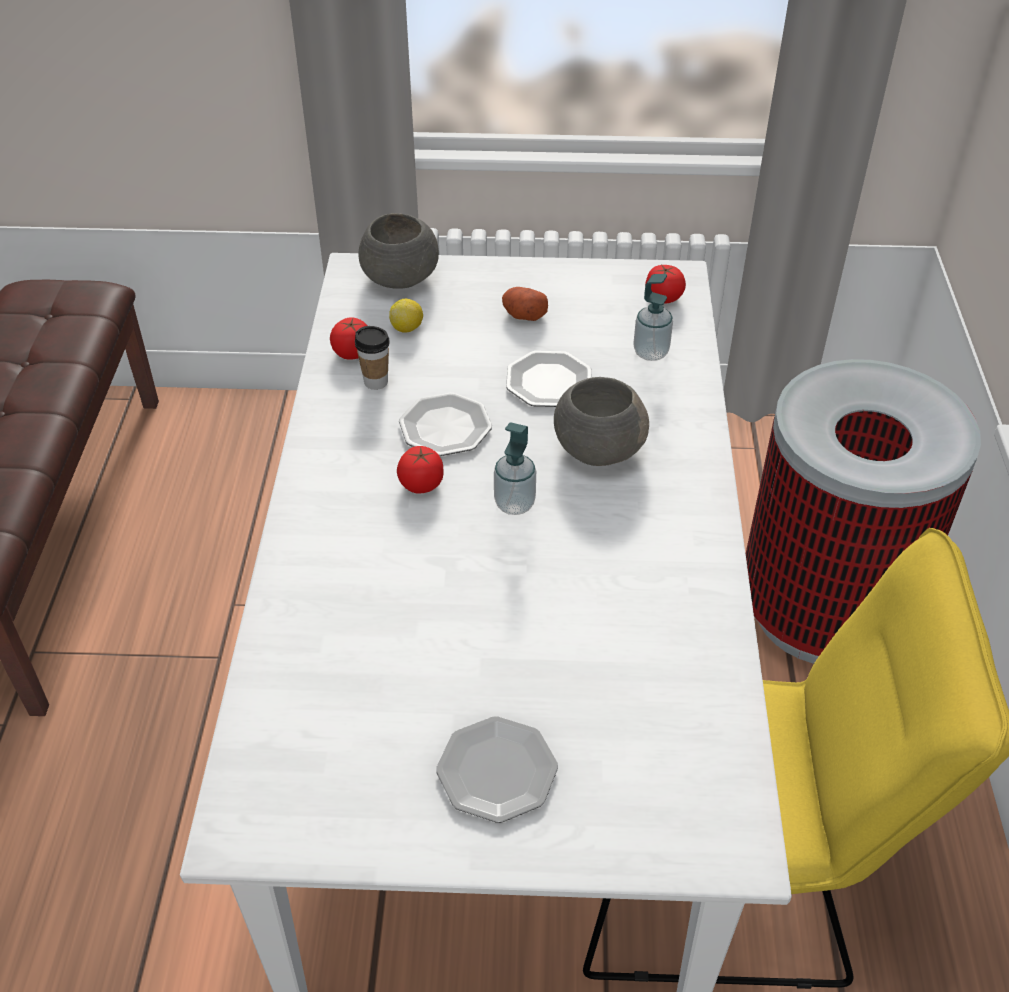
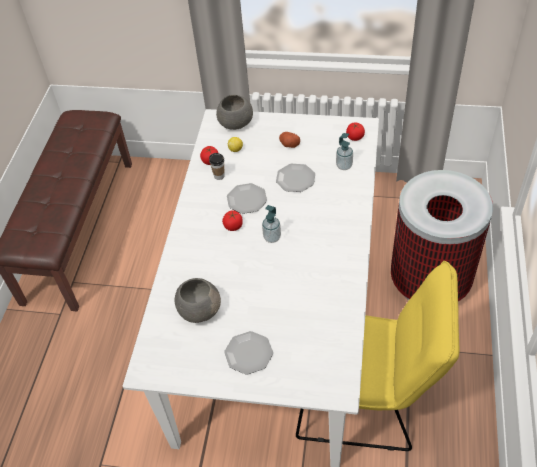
camera: 10 degrees right, 5 degrees up
(597, 448) = (312, 212): grey bowl -> grey bowl (199, 309)

